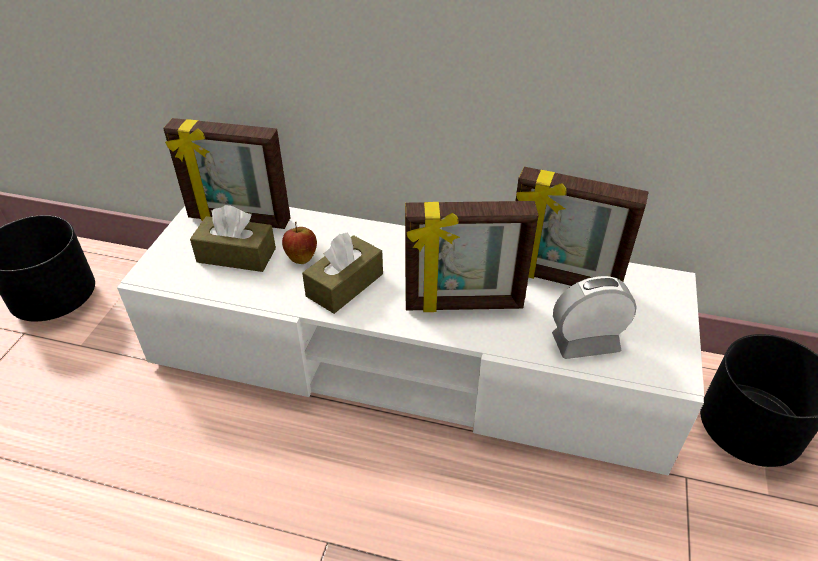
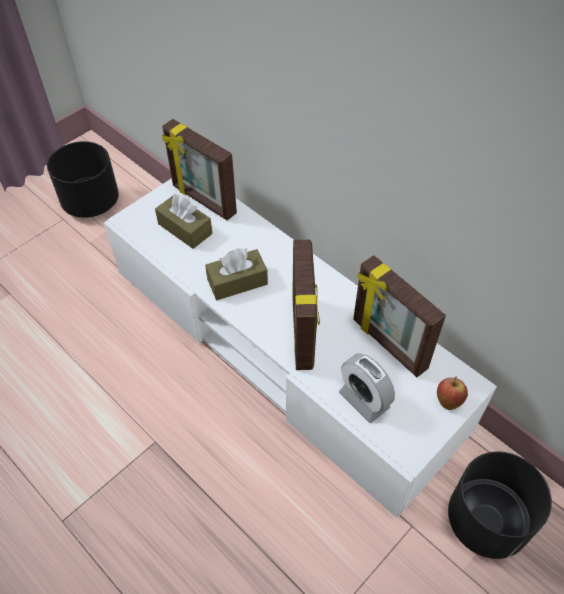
camera: 30 degrees right, 10 degrees up
(301, 257) = (224, 248): apple -> apple (448, 400)
(463, 305) = (303, 332): picture frame -> picture frame turned 120 degrees counterclockwise
(585, 343) = (364, 400): alarm clock -> alarm clock turned 150 degrees counterclockwise

